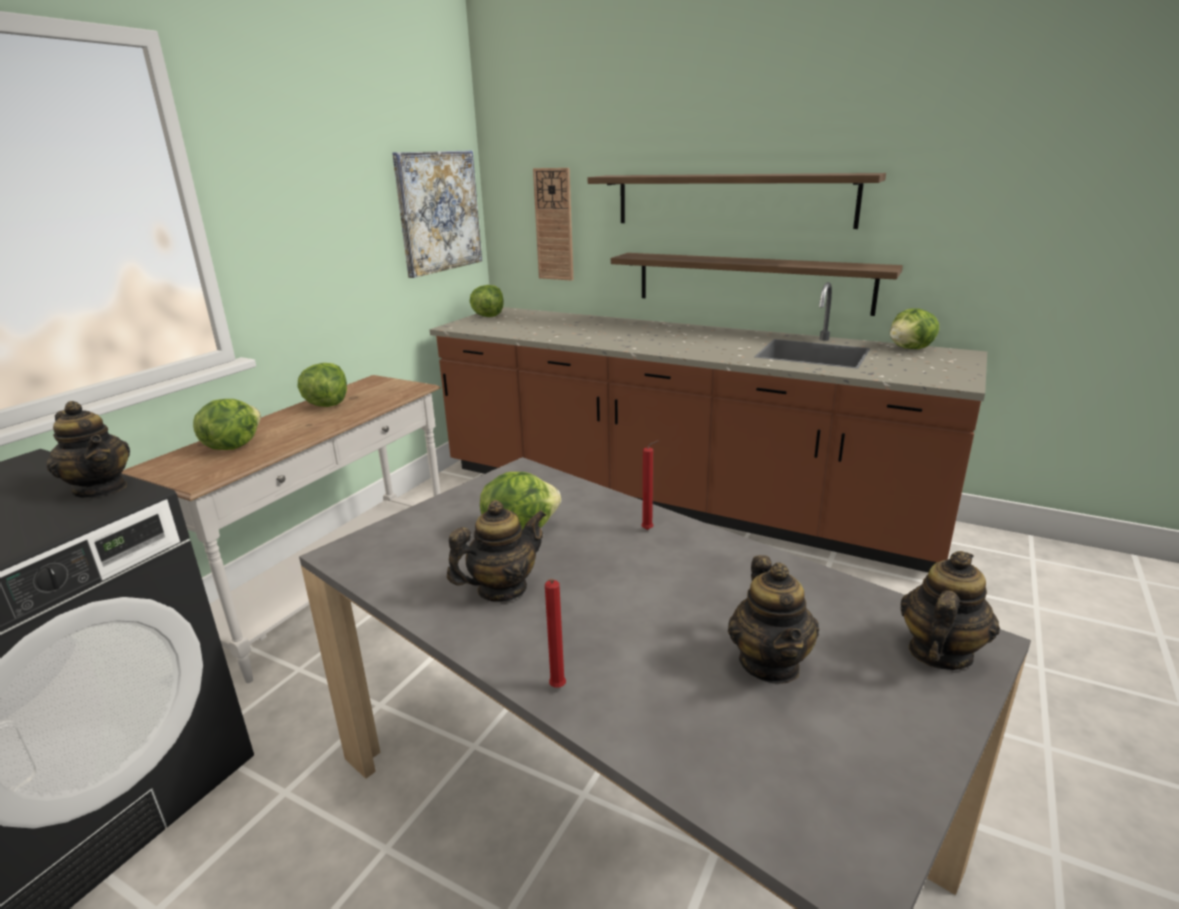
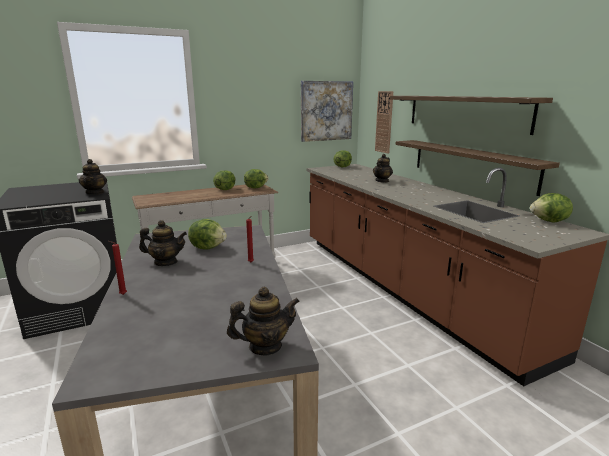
camera: 35 degrees right, 5 degrees down
(232, 446) = (173, 195): lettuce -> lettuce (255, 187)
(770, 664) = (195, 319): teapot -> teapot (382, 181)

